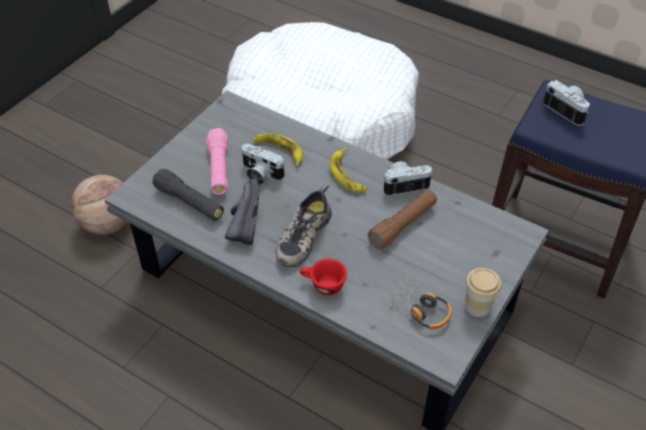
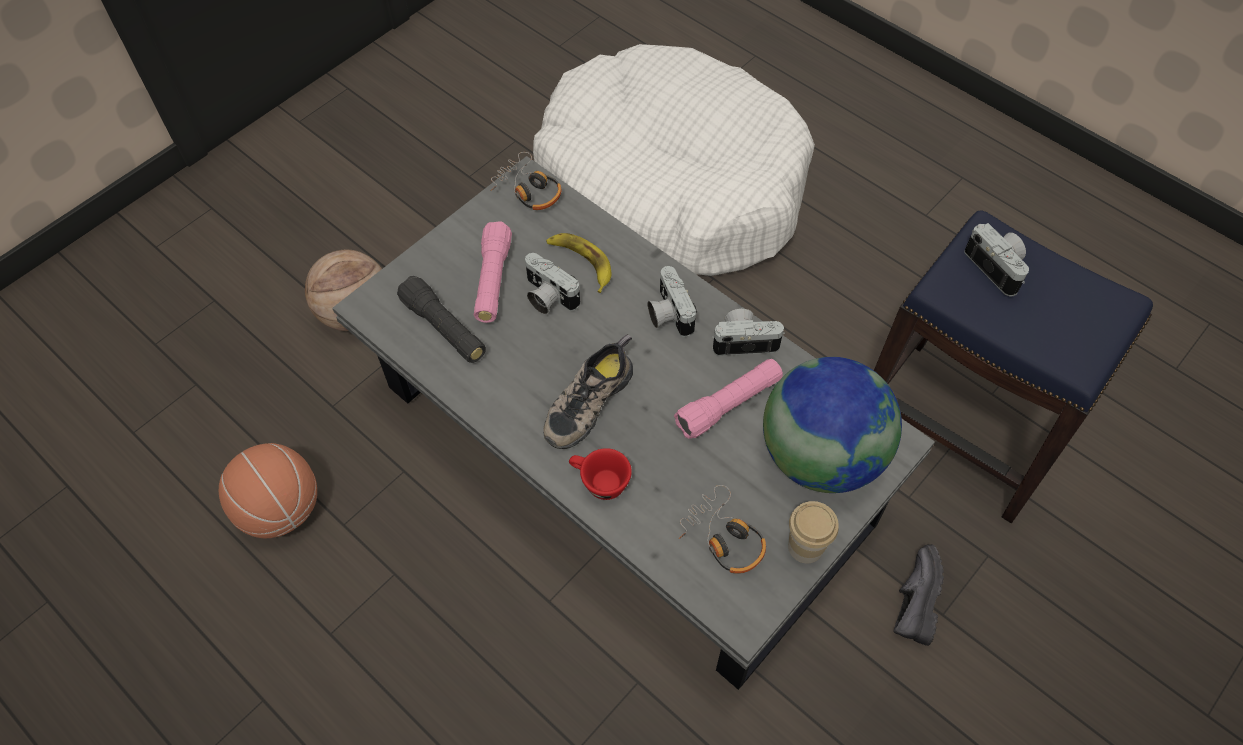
camera: 10 degrees right, 10 degrees up
(73, 364) = (281, 510): none -> basketball
(232, 110) = (528, 190): none -> headphones
(243, 220) = (510, 366): black shoe -> black shoe (911, 599)
(347, 174) = (668, 313): banana -> camera
(403, 225) = (728, 405): brown flashlight -> pink flashlight
(474, 248) = (821, 456): none -> globe

